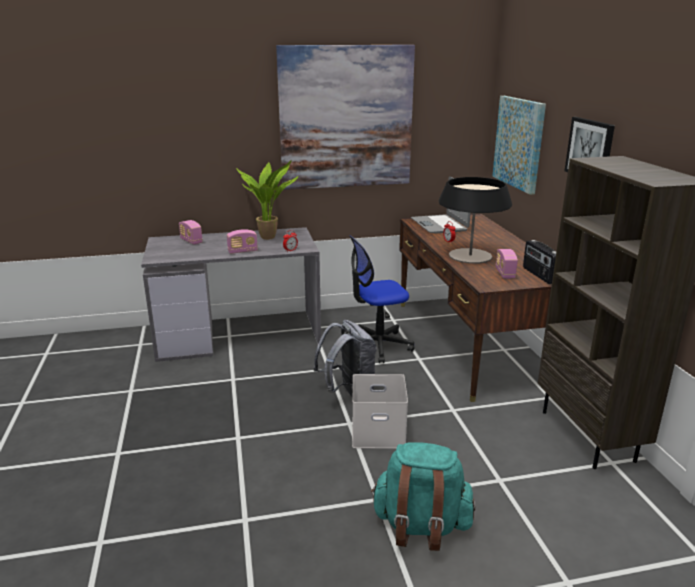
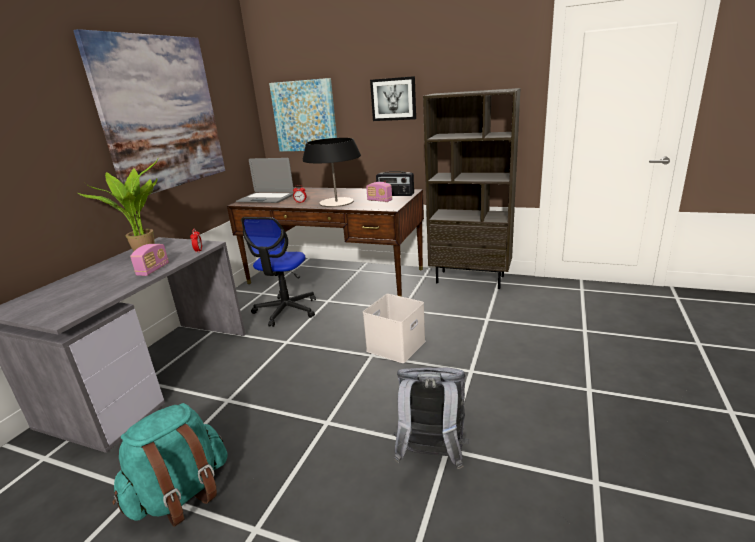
camera: 55 degrees left, 0 degrees up
(191, 241) = (60, 291): radio -> none
(348, 393) = (332, 343): grey backpack -> grey backpack (431, 456)
(421, 526) = (511, 362): turquoise backpack -> turquoise backpack (181, 494)

